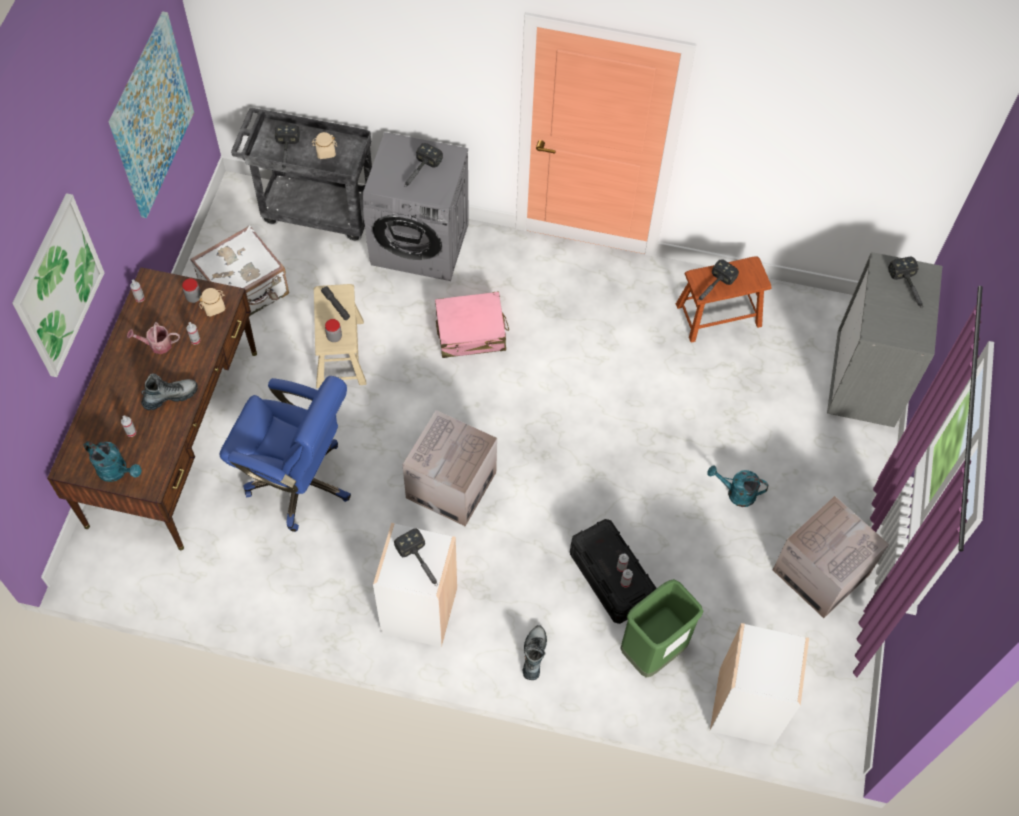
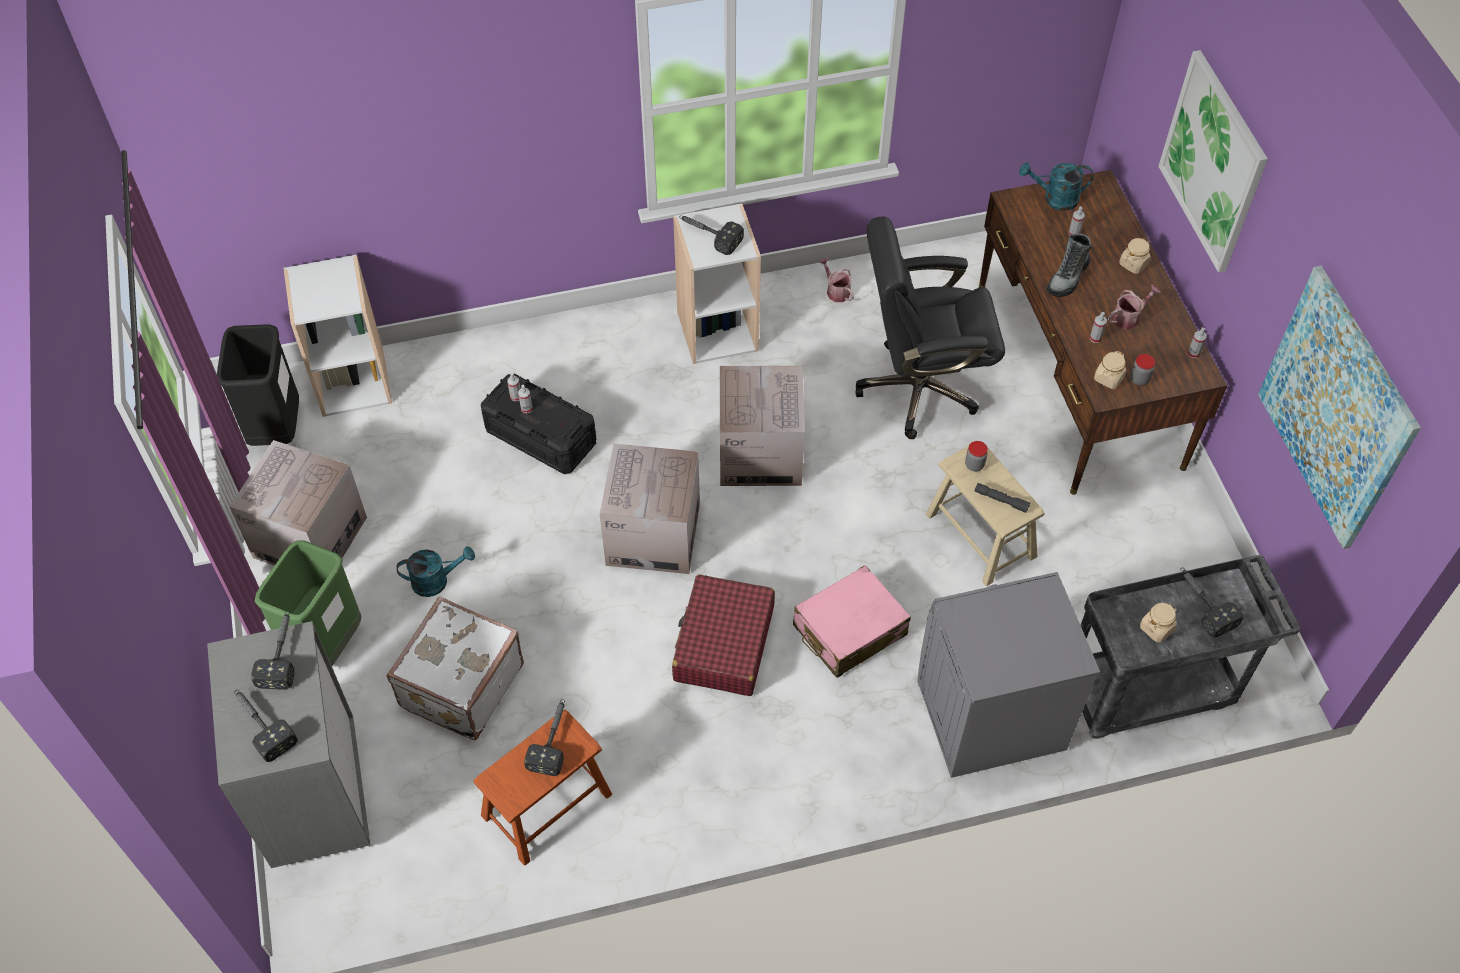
camera: 155 degrees right, 5 degrees down
(112, 385) = (1133, 264): none -> beige jar
(246, 292) = (1144, 556): white suitcase -> white suitcase (459, 685)
(297, 481) = (920, 388): blue office chair -> black office chair
(298, 603) = (836, 291): none -> watering can
(419, 173) = (1009, 632): hammer -> hammer (281, 652)
(534, 654) = (584, 341): boot -> none
(558, 360) = (723, 644): none -> red suitcase
(565, 457) = (653, 534): none -> cardboard box
(652, 651) = (467, 390): green trash can -> green trash can (326, 645)
(823, 689) = (276, 429): none -> black trash can

